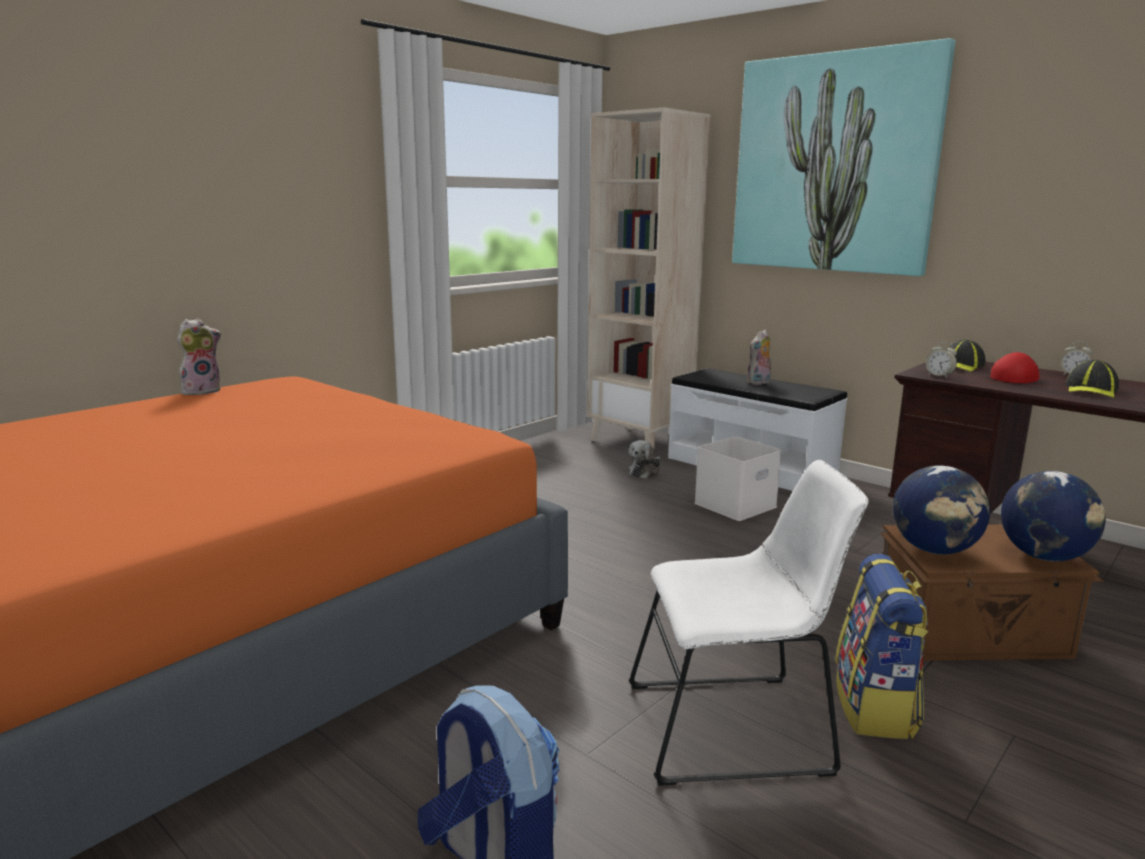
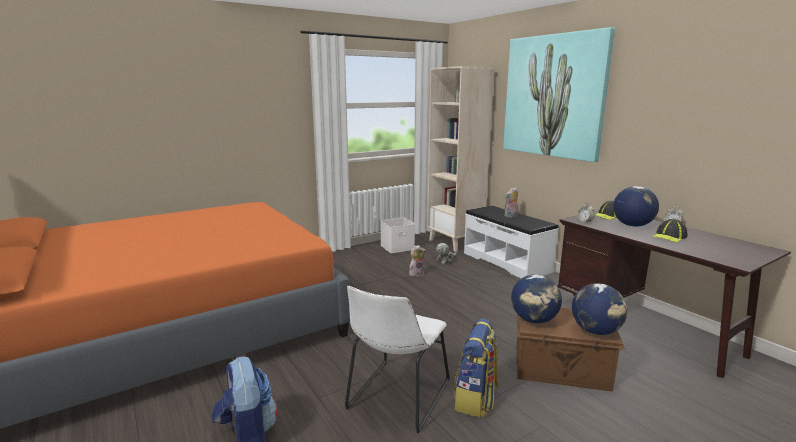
camera: 15 degrees right, 0 degrees up
(202, 391) = (213, 207): plush toy -> plush toy (416, 273)
(735, 504) = (482, 282): white storage box -> white storage box (397, 247)
(736, 727) = (397, 397): white chair -> white chair turned 105 degrees clockwise
(1016, 377) = (632, 225): red cap -> globe

